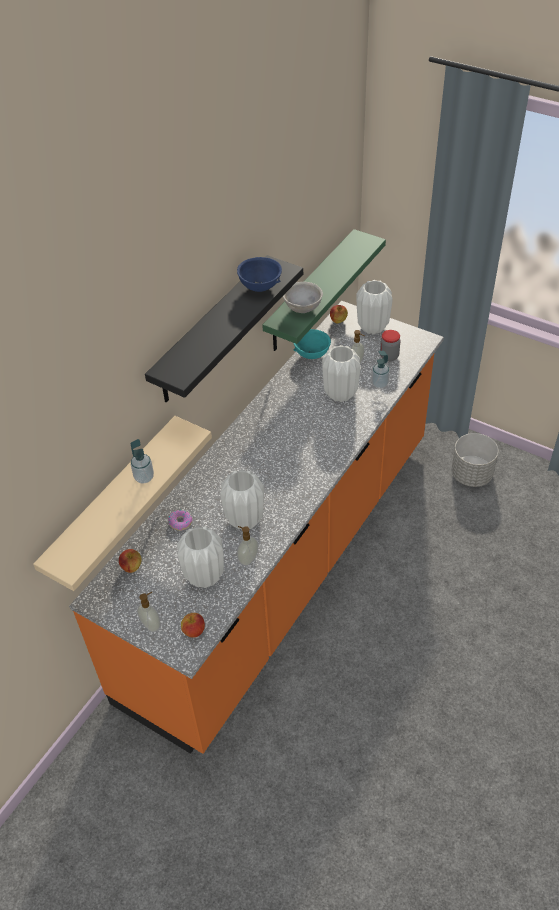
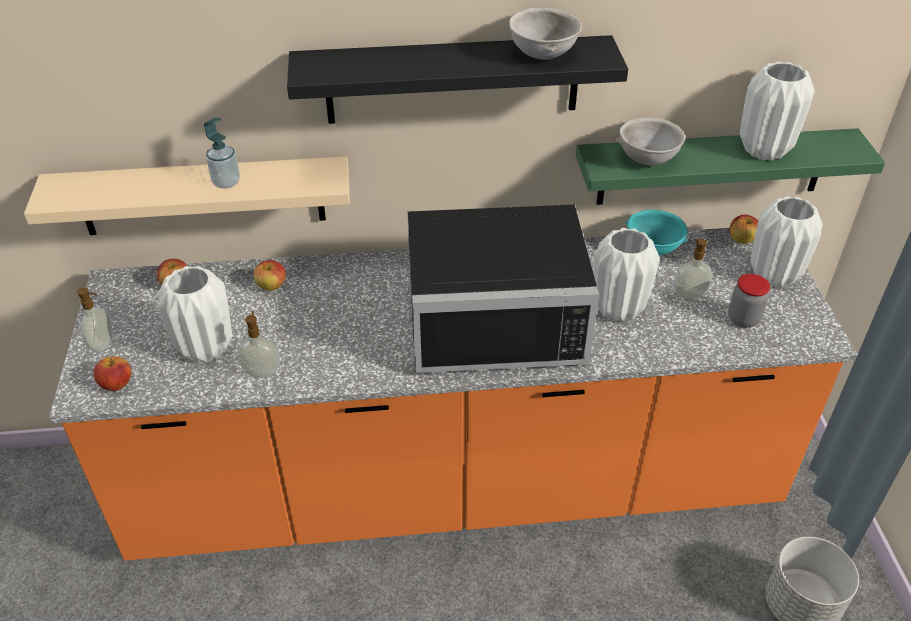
camera: 50 degrees right, 5 degrees down
(180, 522) = (271, 286): donut -> apple
(245, 519) = (322, 336): white vase -> white vase (765, 150)
(260, 287) = (543, 55): blue bowl -> grey bowl
(299, 441) = (495, 314): none -> black microwave
(379, 384) = (681, 336): soap dispenser -> none

